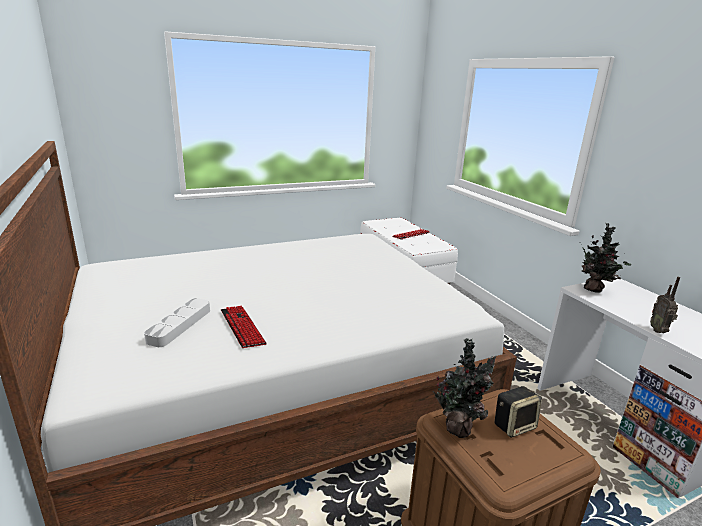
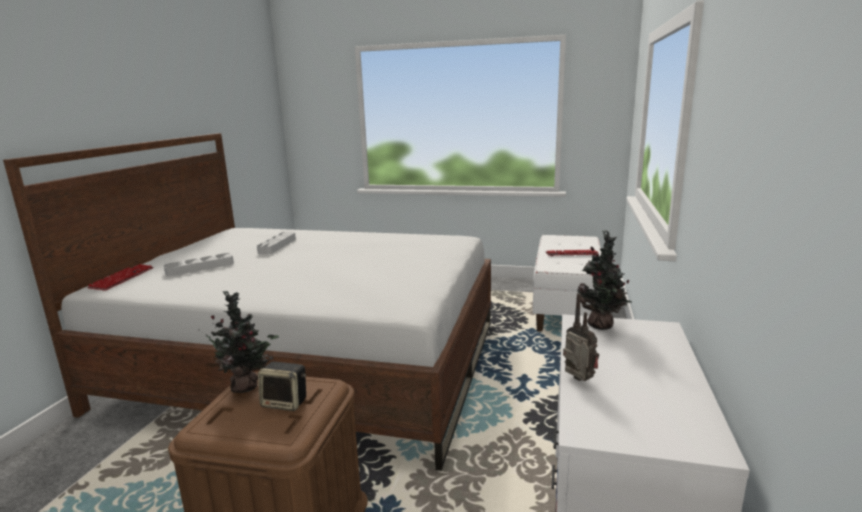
camera: 40 degrees right, 5 degrees down
(212, 277) = (277, 246): none -> grey tray
(242, 327) = (226, 277): keyboard -> keyboard (122, 278)
(659, 330) = (577, 381): radio -> radio turned 105 degrees clockwise

